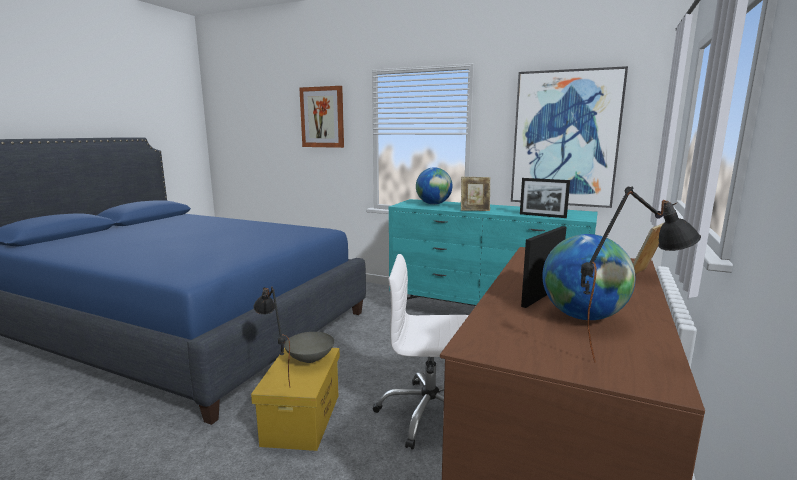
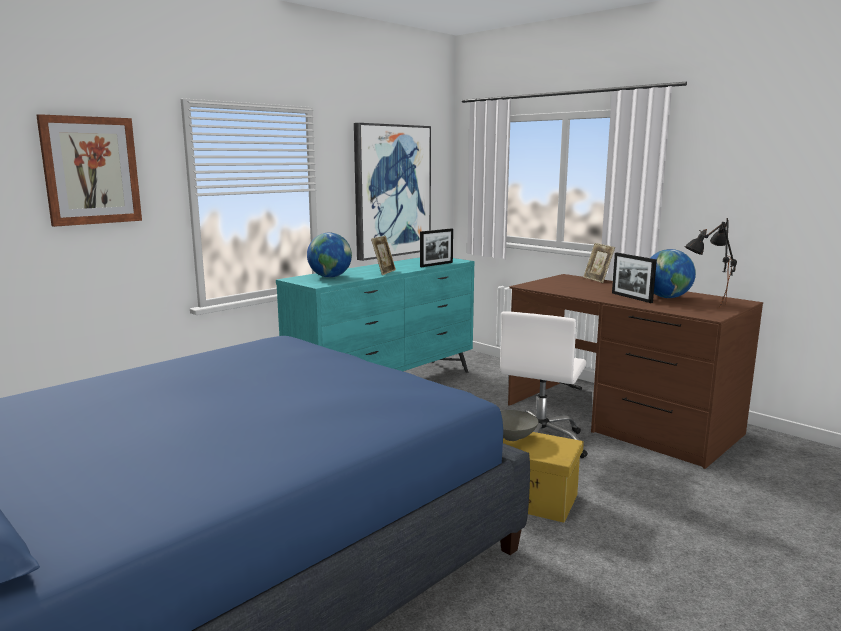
camera: 70 degrees left, 0 degrees up
(275, 379) = (546, 455): black table lamp -> black table lamp (705, 311)

